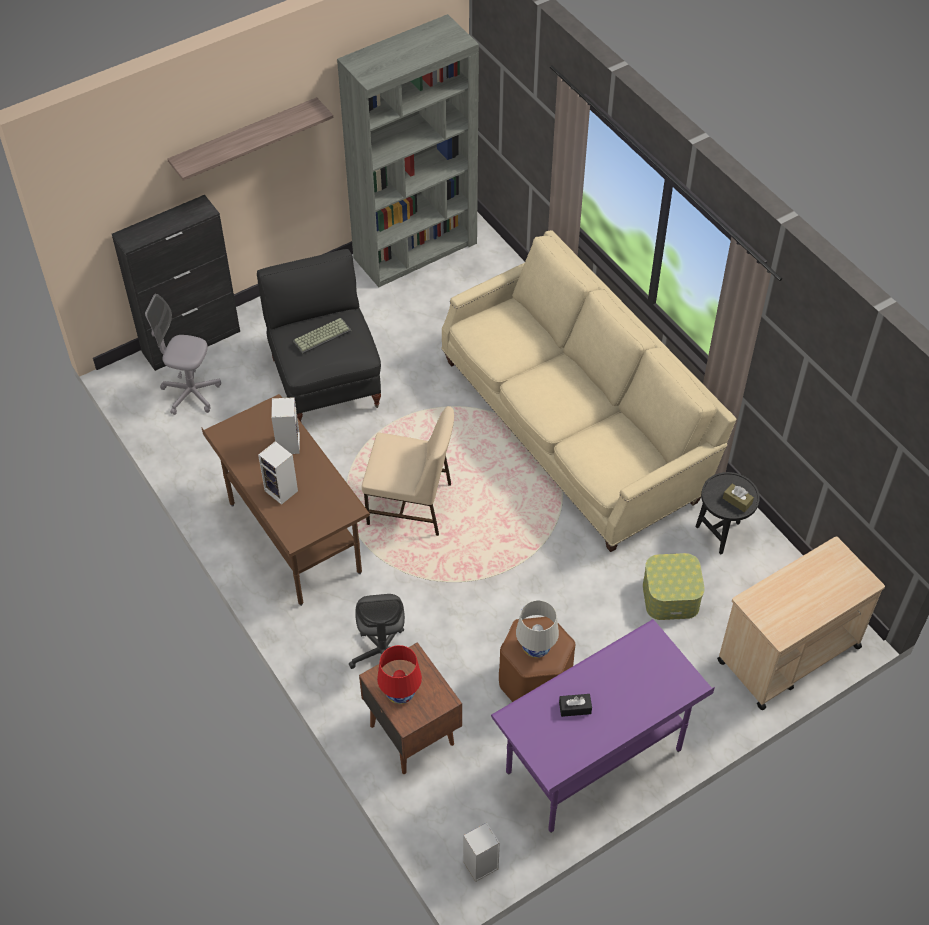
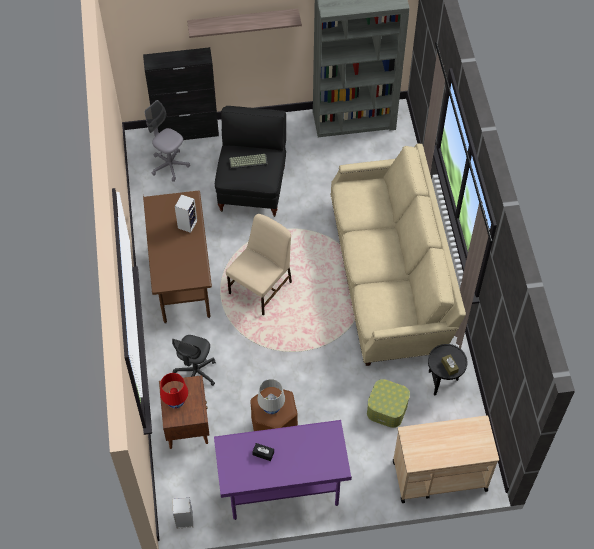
camera: 25 degrees right, 5 degrees up
(282, 491) = (168, 252): speaker -> none
(411, 505) = (261, 287): beige chair -> beige chair turned 90 degrees counterclockwise

